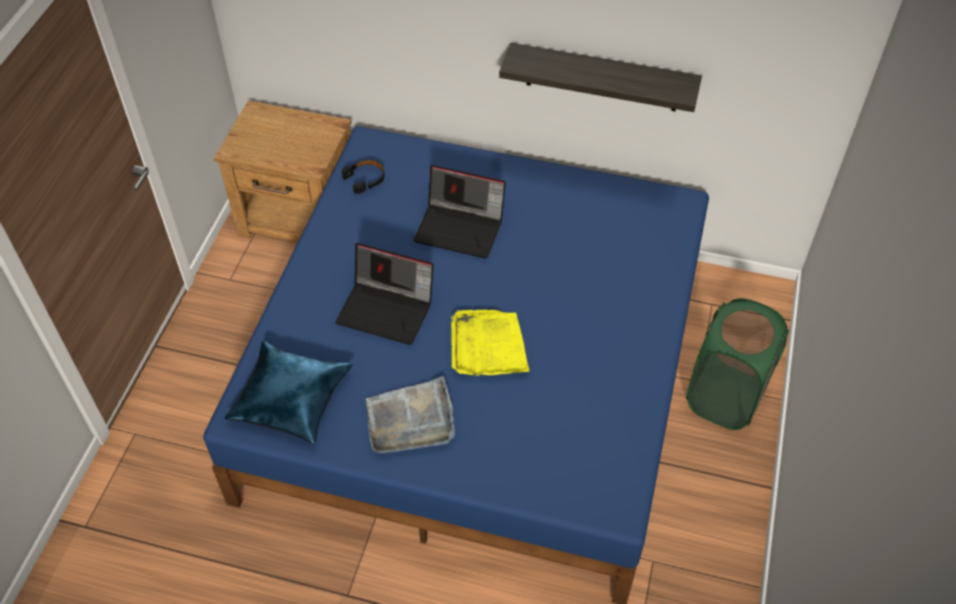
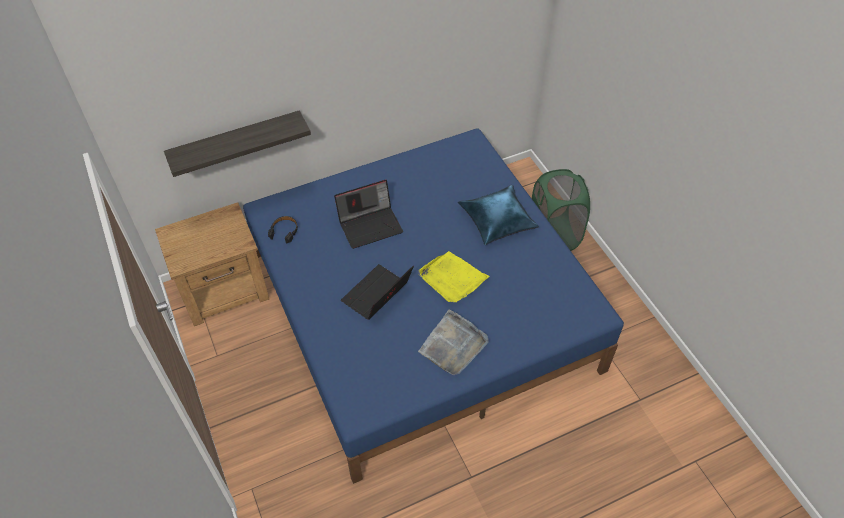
camera: 40 degrees left, 0 degrees up
(290, 399) = (374, 382): blue pillow -> blue pillow (497, 220)
(387, 310) = (377, 296): laptop -> laptop turned 150 degrees clockwise
(602, 78) = (402, 87): shelf -> shelf (236, 143)

